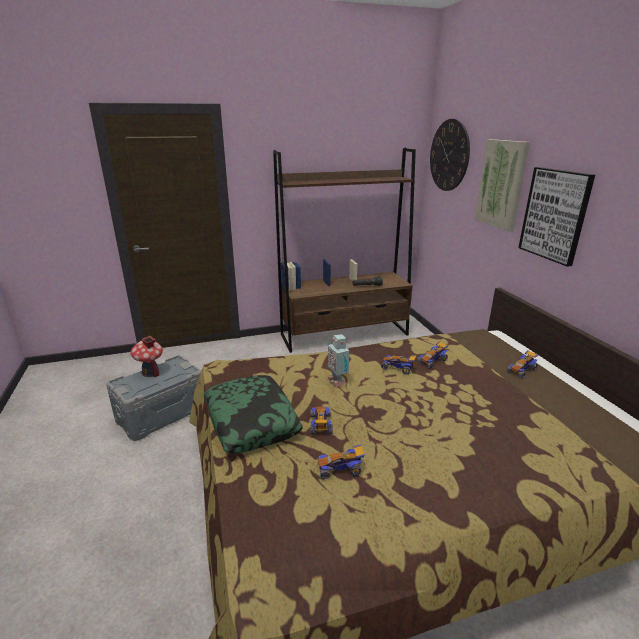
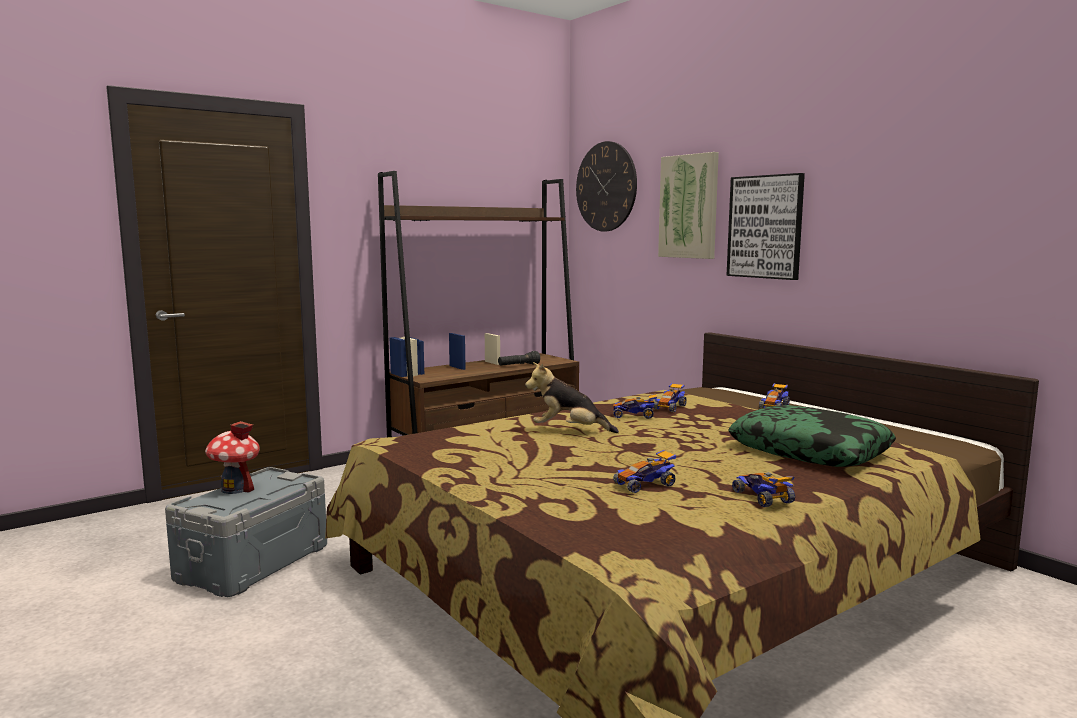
camera: 20 degrees left, 15 degrees down
(251, 421) = (489, 469): pillow -> pillow (810, 451)
(321, 425) = (586, 461): toy car -> toy car (763, 498)
(337, 381) = (569, 431): toy robot -> plush toy

